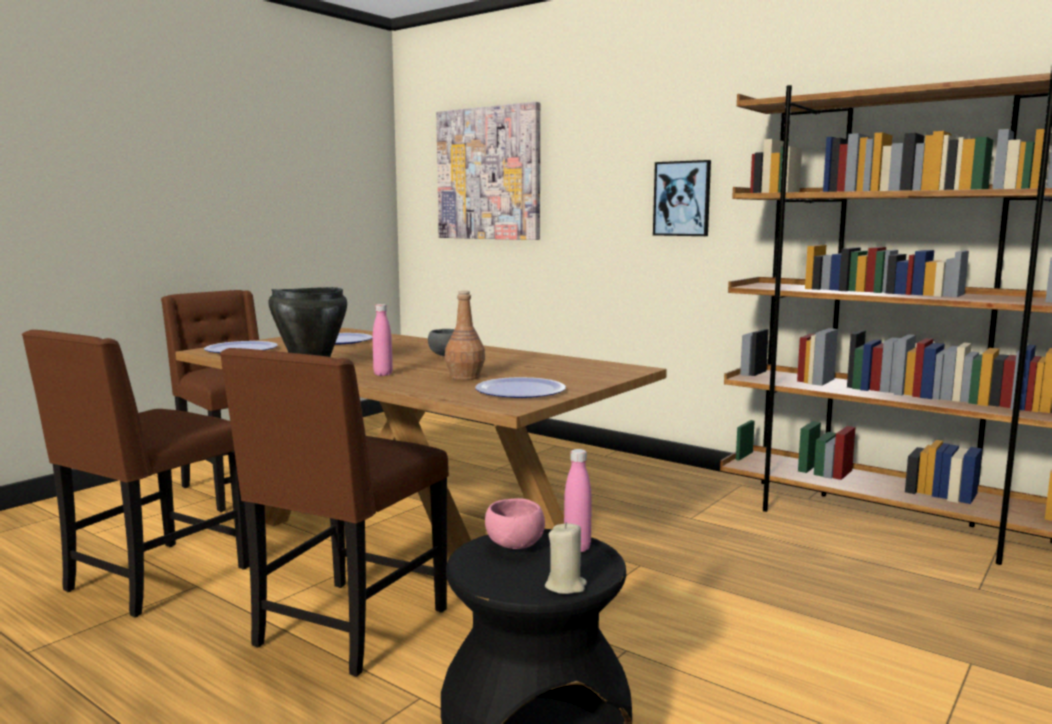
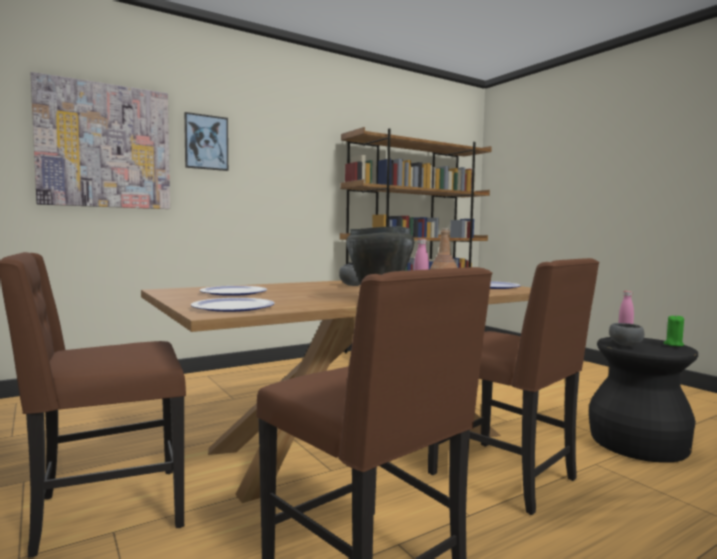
camera: 70 degrees left, 5 degrees down
(513, 544) = (625, 345): pink bowl -> grey bowl
(566, 586) = (673, 344): beige candle -> green candle
(682, 198) = (288, 184): picture -> picture (206, 142)

